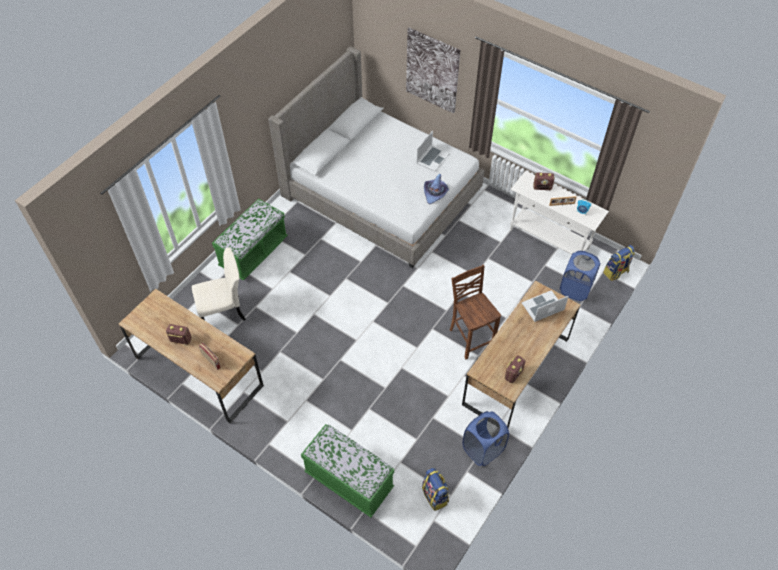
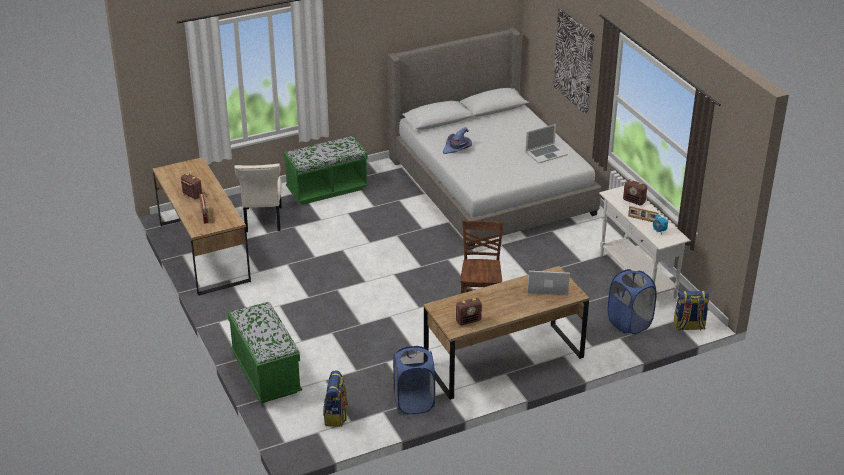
camera: 30 degrees right, 20 degrees down
(224, 312) = (263, 221): beige chair -> beige chair turned 75 degrees clockwise
(435, 193) = (523, 178): purple hat -> purple hat (457, 148)

